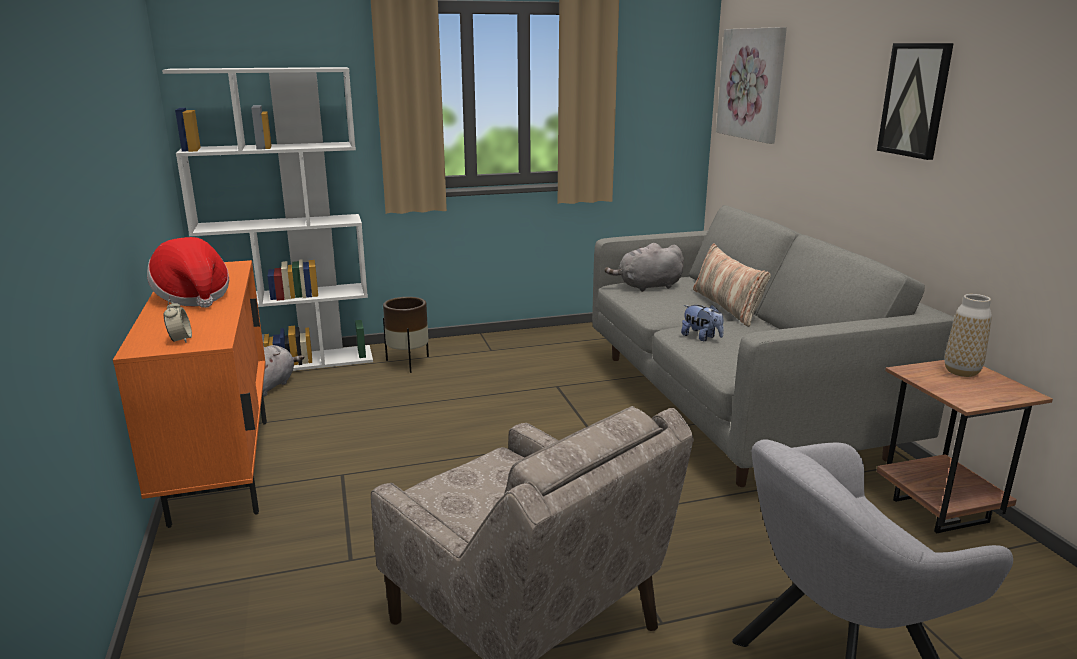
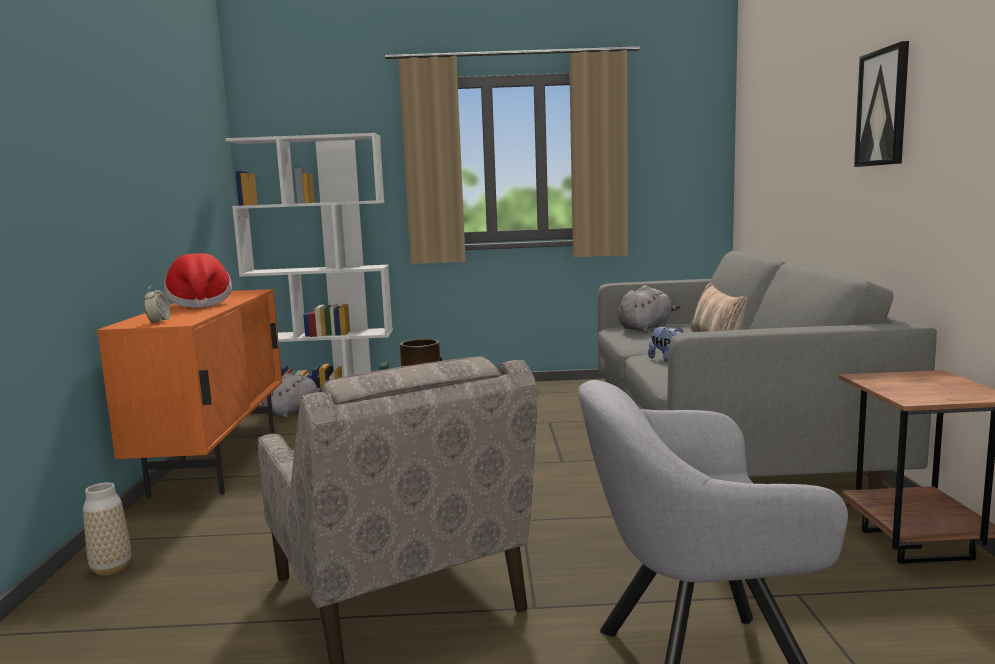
camera: 15 degrees right, 10 degrees down
(647, 287) = (646, 328): grey plush toy -> grey plush toy turned 135 degrees clockwise
(752, 84) = (760, 134): picture -> none
(961, 372) = (927, 379): vase -> vase (111, 568)

